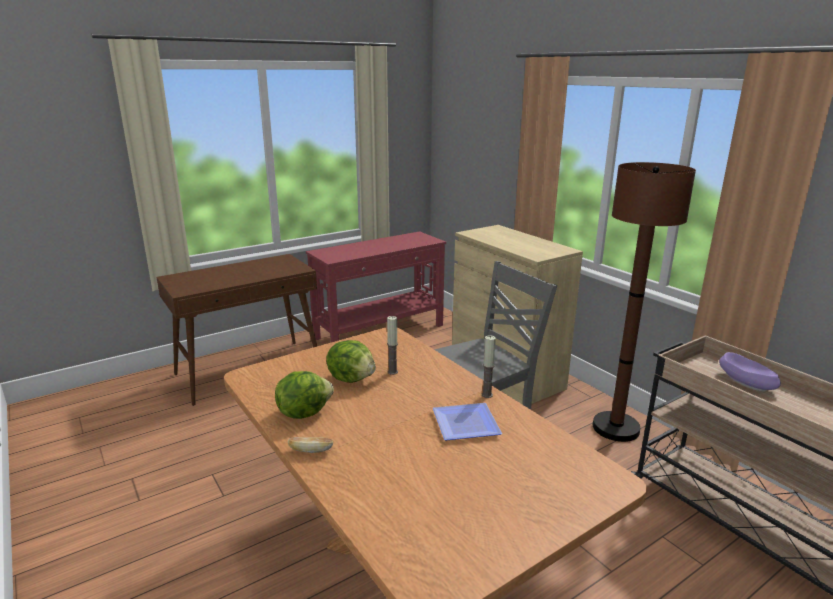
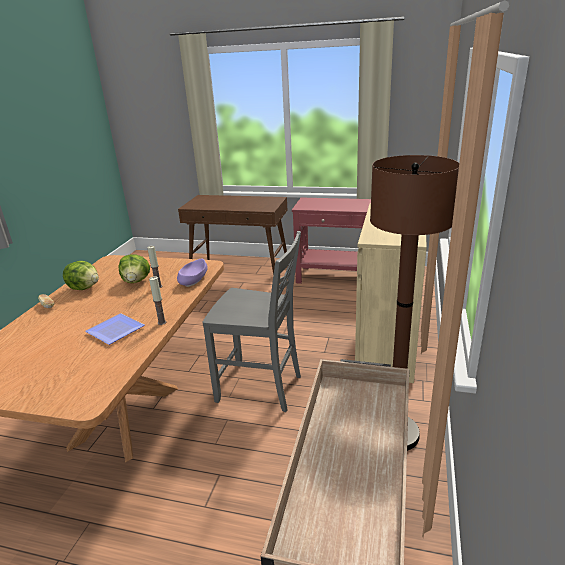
camera: 50 degrees right, 5 degrees up
(745, 382) = (370, 428): purple bowl -> purple bowl (193, 280)

